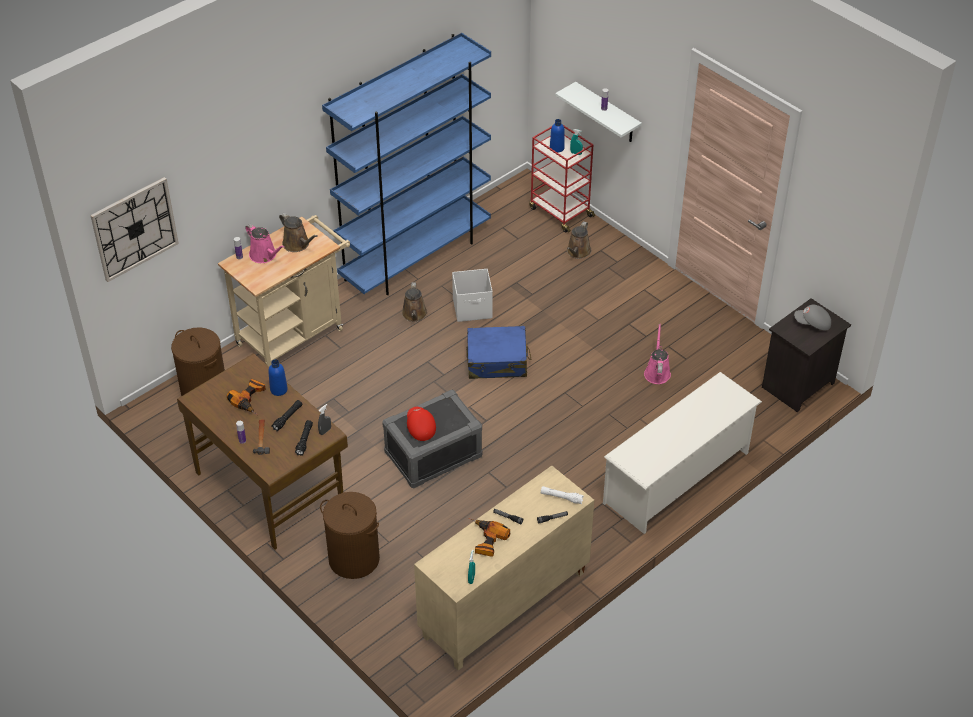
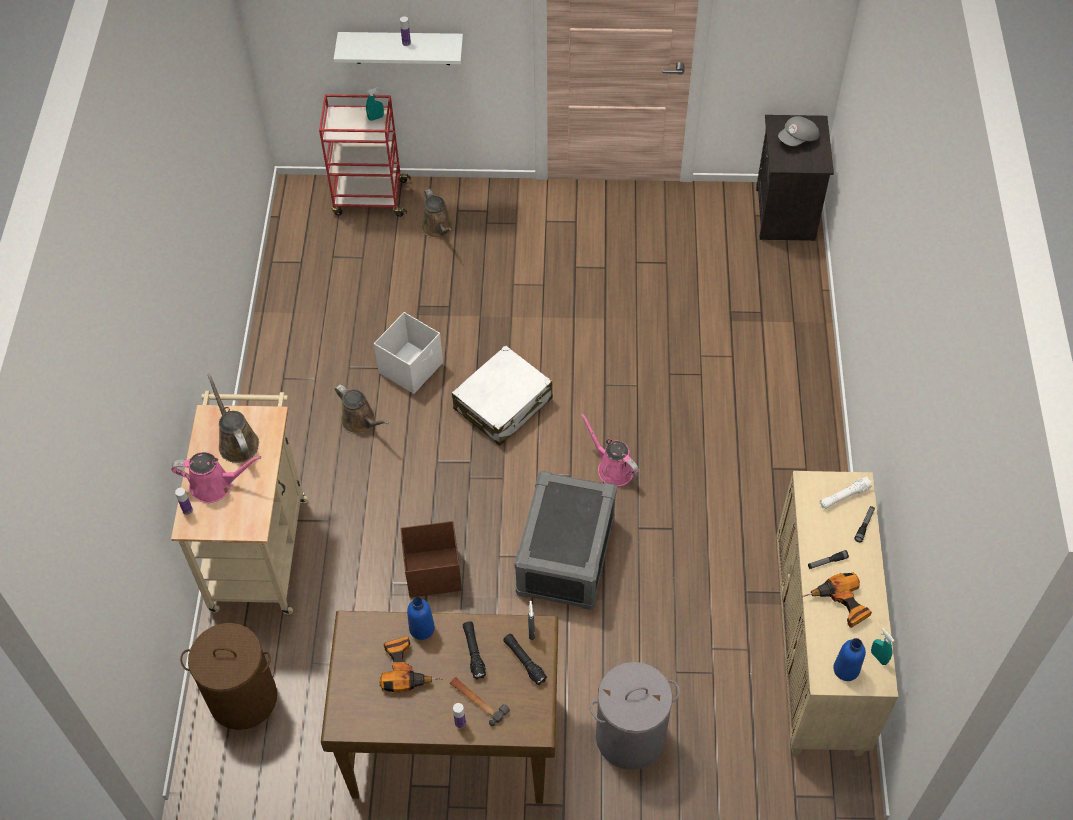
camera: 45 degrees left, 10 degrees up
(134, 229) = (106, 583): wall clock -> none
(297, 244) = (237, 441): brown watering can -> brown watering can turned 120 degrees counterclockwise
(353, 559) = (629, 737): brown laundry basket -> grey laundry basket
(358, 409) = (432, 572): none -> brown storage box
(416, 257) = (283, 356): blue bookcase -> none
(420, 428) = (563, 540): red cap -> none
(497, 361) = (503, 404): blue suitcase -> white suitcase
(557, 148) = (349, 125): blue bottle -> blue bottle (846, 669)
(657, 372) = (658, 296): pink watering can -> pink watering can (612, 468)
(677, 477) = (800, 387): white shoe rack -> none

